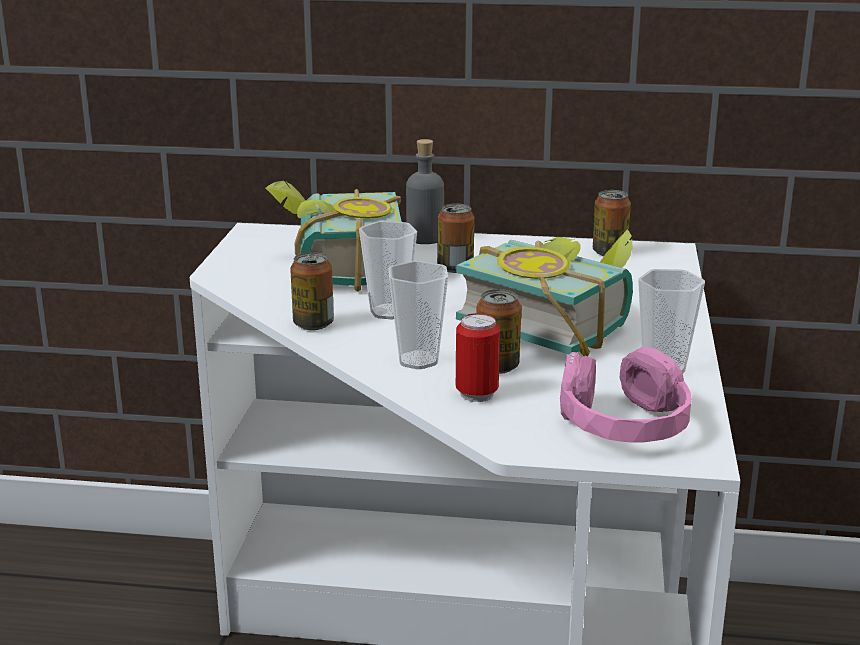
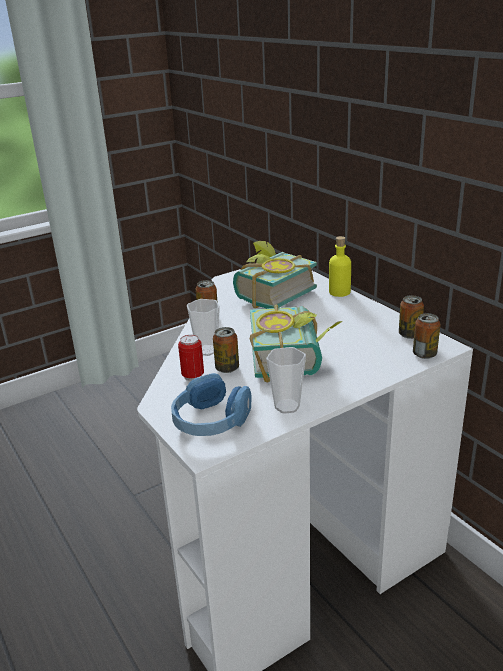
camera: 50 degrees right, 5 degrees up
(389, 312) = (244, 323): cup -> none
(425, 238) = (339, 292): grey bottle -> yellow bottle
(455, 268) = (317, 313): can -> can (424, 354)
(623, 424) = (211, 421): pink headphones -> blue headphones

